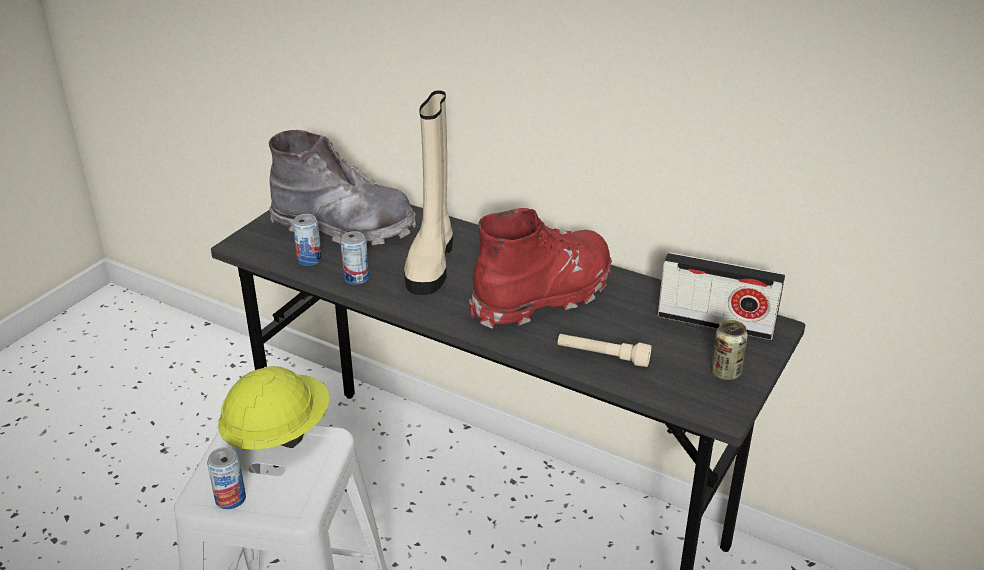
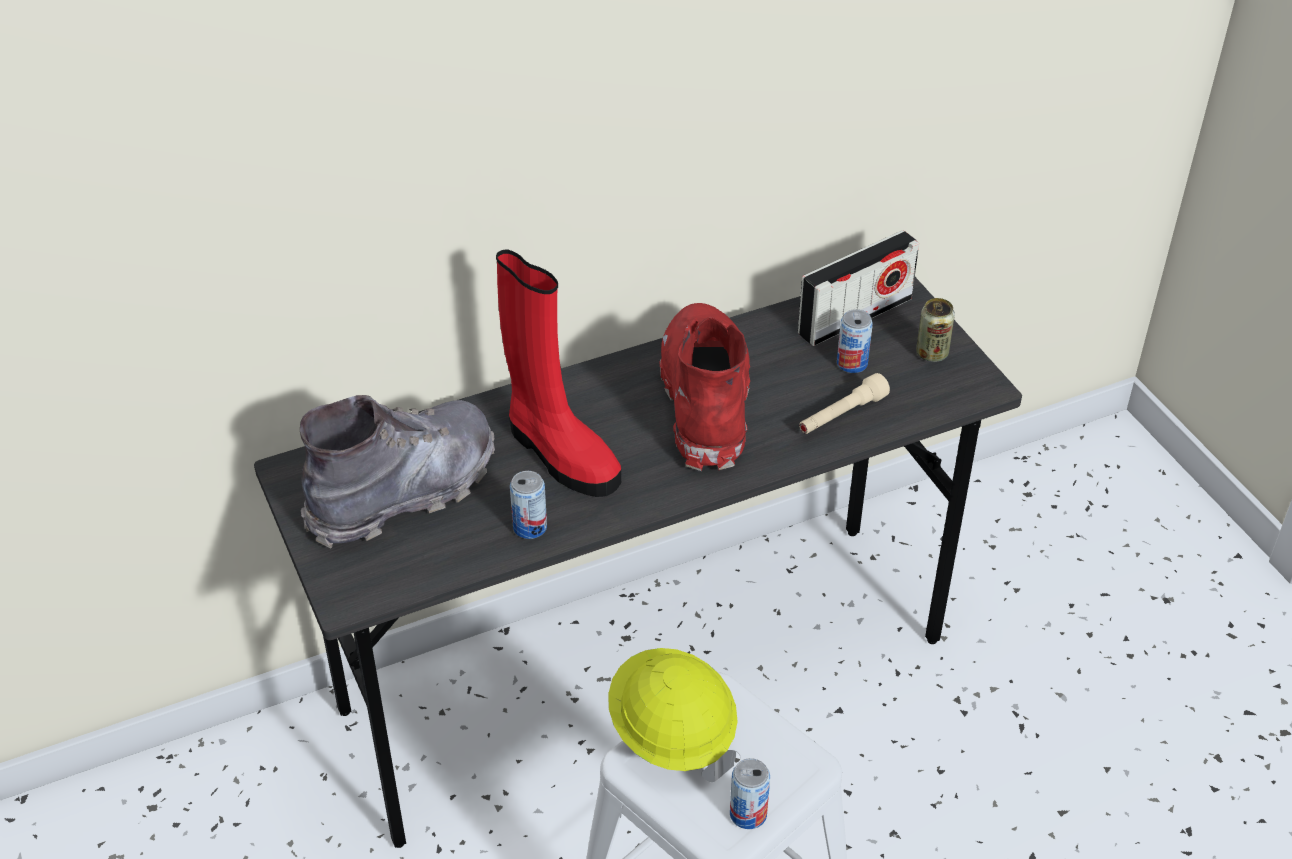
camera: 55 degrees left, 10 degrees up
(309, 259) = (448, 550): can -> can (852, 363)
(431, 263) = (559, 454): beige boot -> red boot

